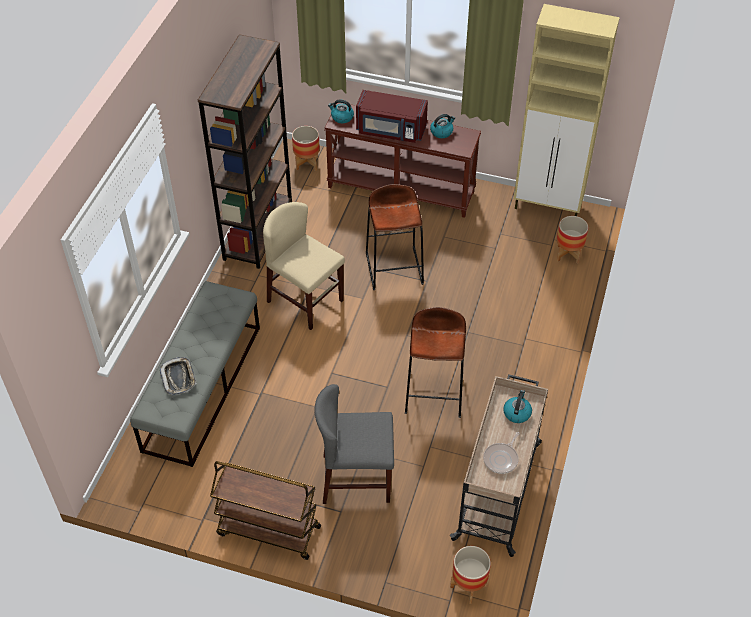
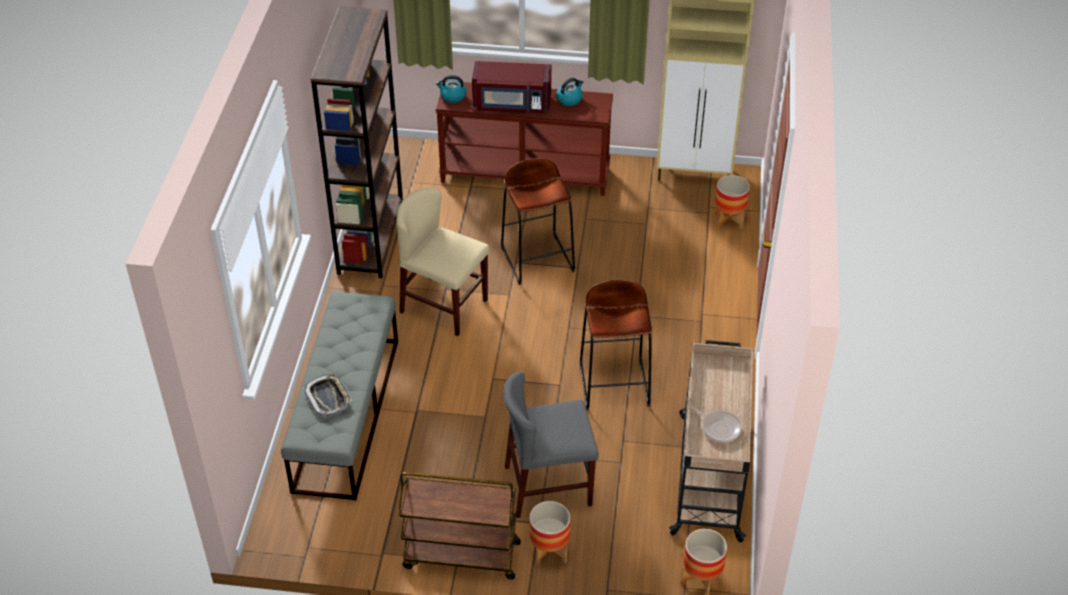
camera: 10 degrees left, 5 degrees down
(307, 163) = (410, 159): planter -> planter (549, 552)
(501, 459) = (719, 428): frying pan -> frying pan turned 75 degrees counterclockwise
(517, 413) = (724, 379): kettle -> none

